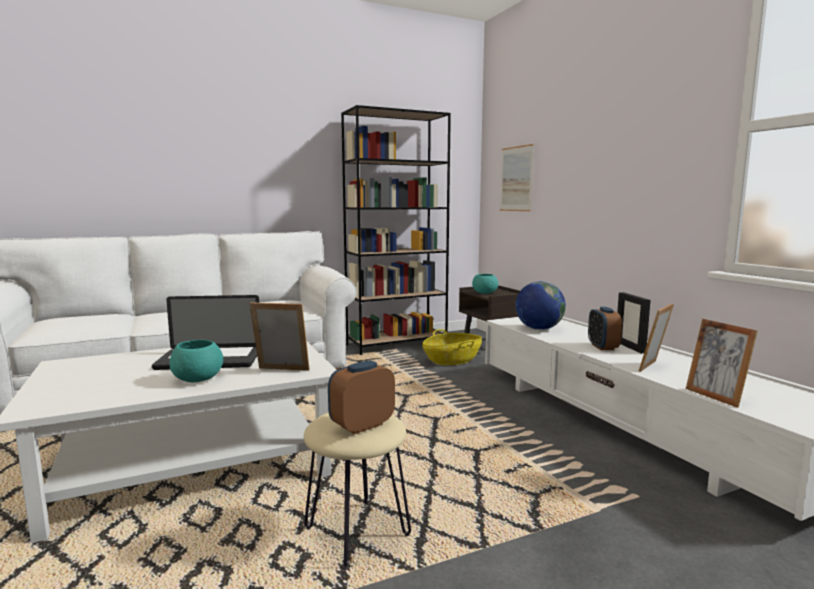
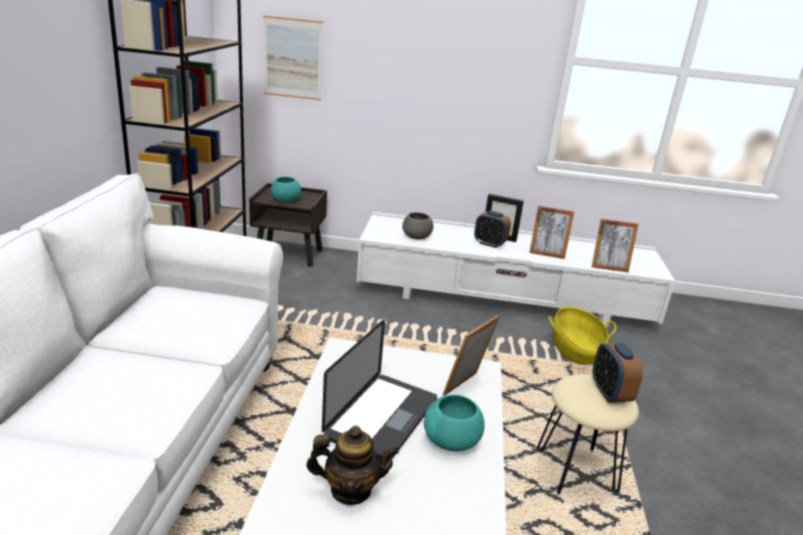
camera: 60 degrees left, 15 degrees up
(120, 368) = (350, 490): none -> teapot
(452, 360) = (296, 287): basket -> basket (575, 350)
(539, 329) = (416, 237): globe -> grey bowl
(653, 367) = (547, 254): picture frame -> picture frame turned 60 degrees counterclockwise

